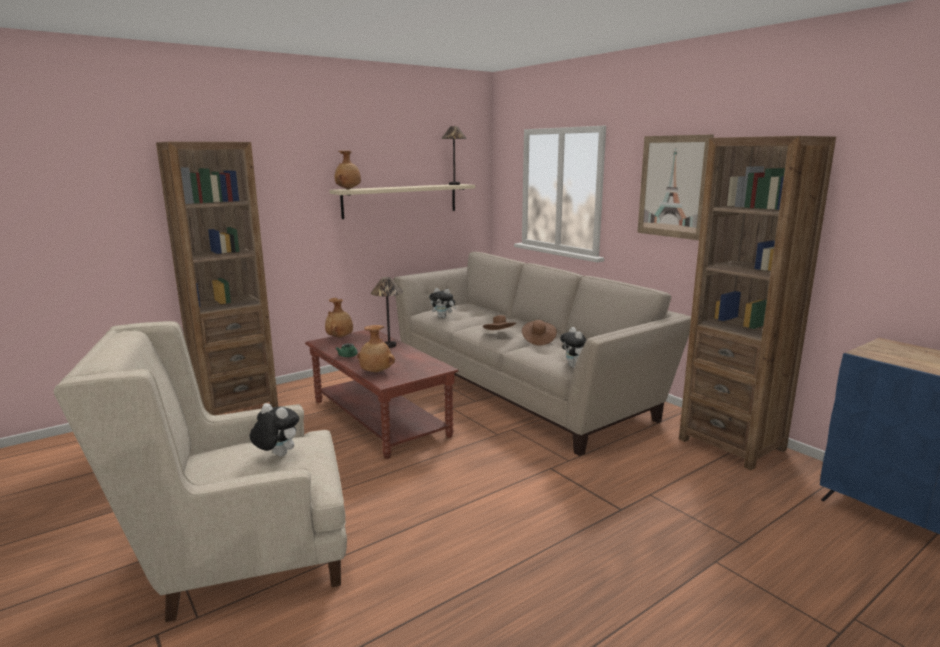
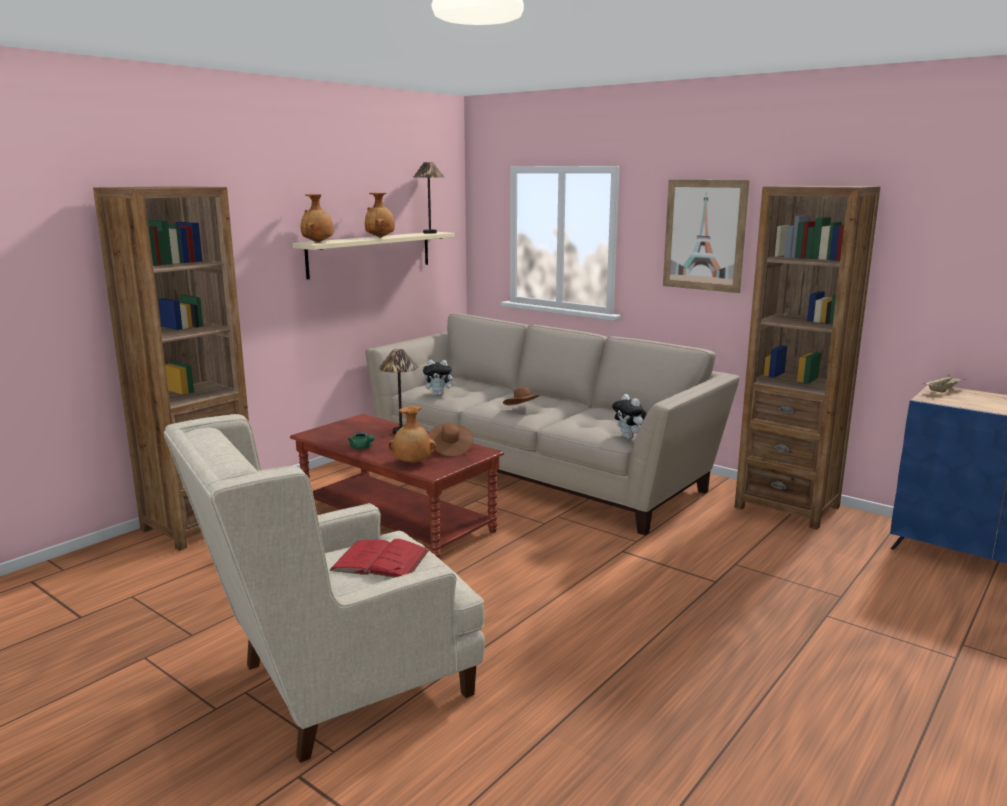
camera: 15 degrees left, 0 degrees up
(276, 455) = (380, 560): plush toy -> red book
(340, 337) = (331, 427): brown vase -> brown vase (381, 237)
(538, 340) = (570, 413): brown hat -> brown hat (450, 449)
(889, 345) = (942, 390): none -> beige tray

